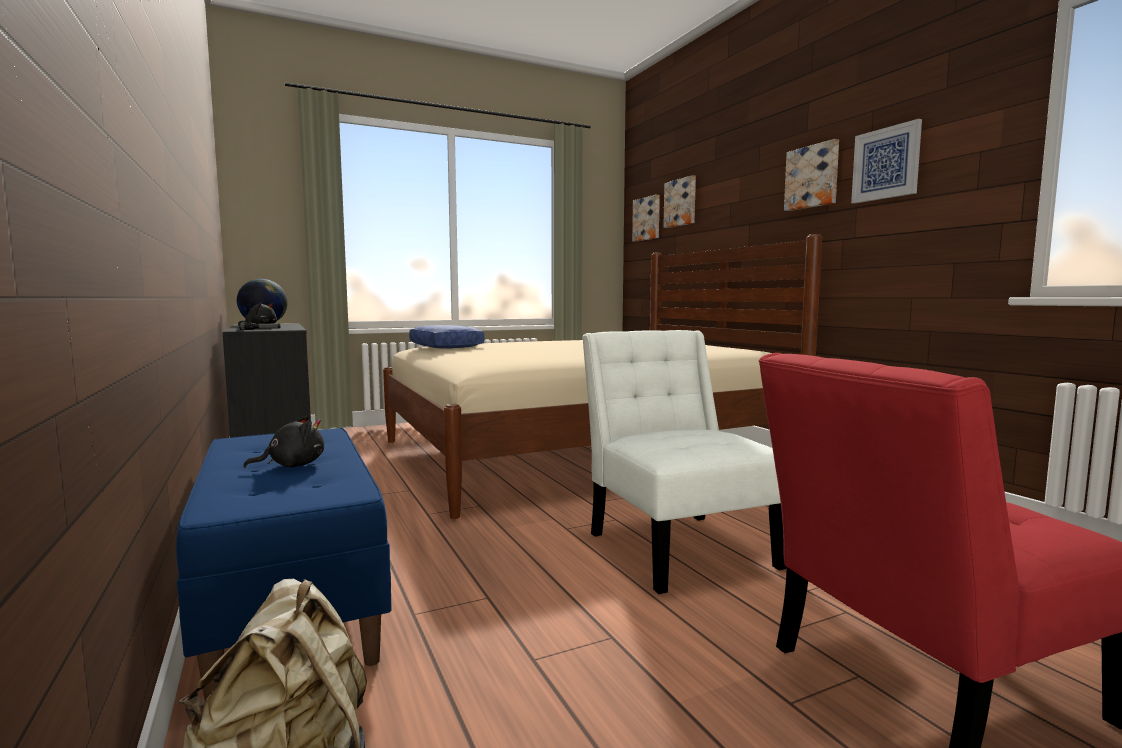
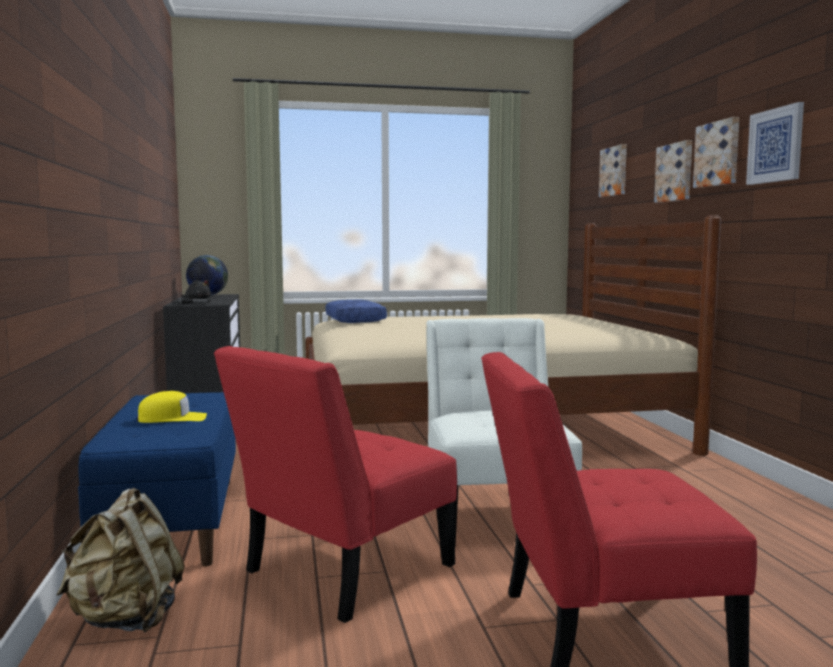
camera: 15 degrees right, 0 degrees up
(292, 465) = (172, 419): black plush toy -> yellow cap
(560, 648) = (341, 573): none -> red chair
(647, 219) = (588, 186): picture -> picture (675, 172)

